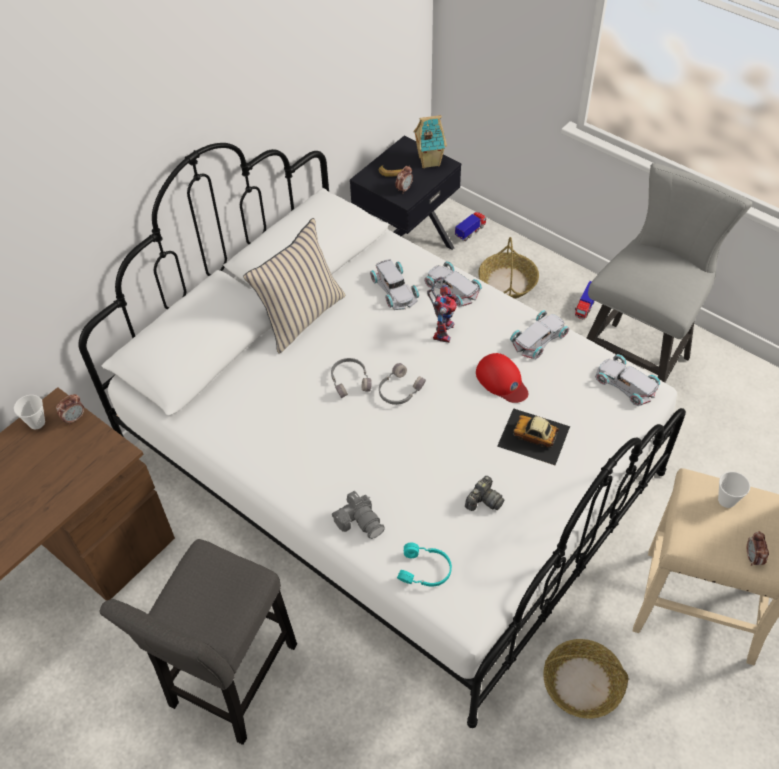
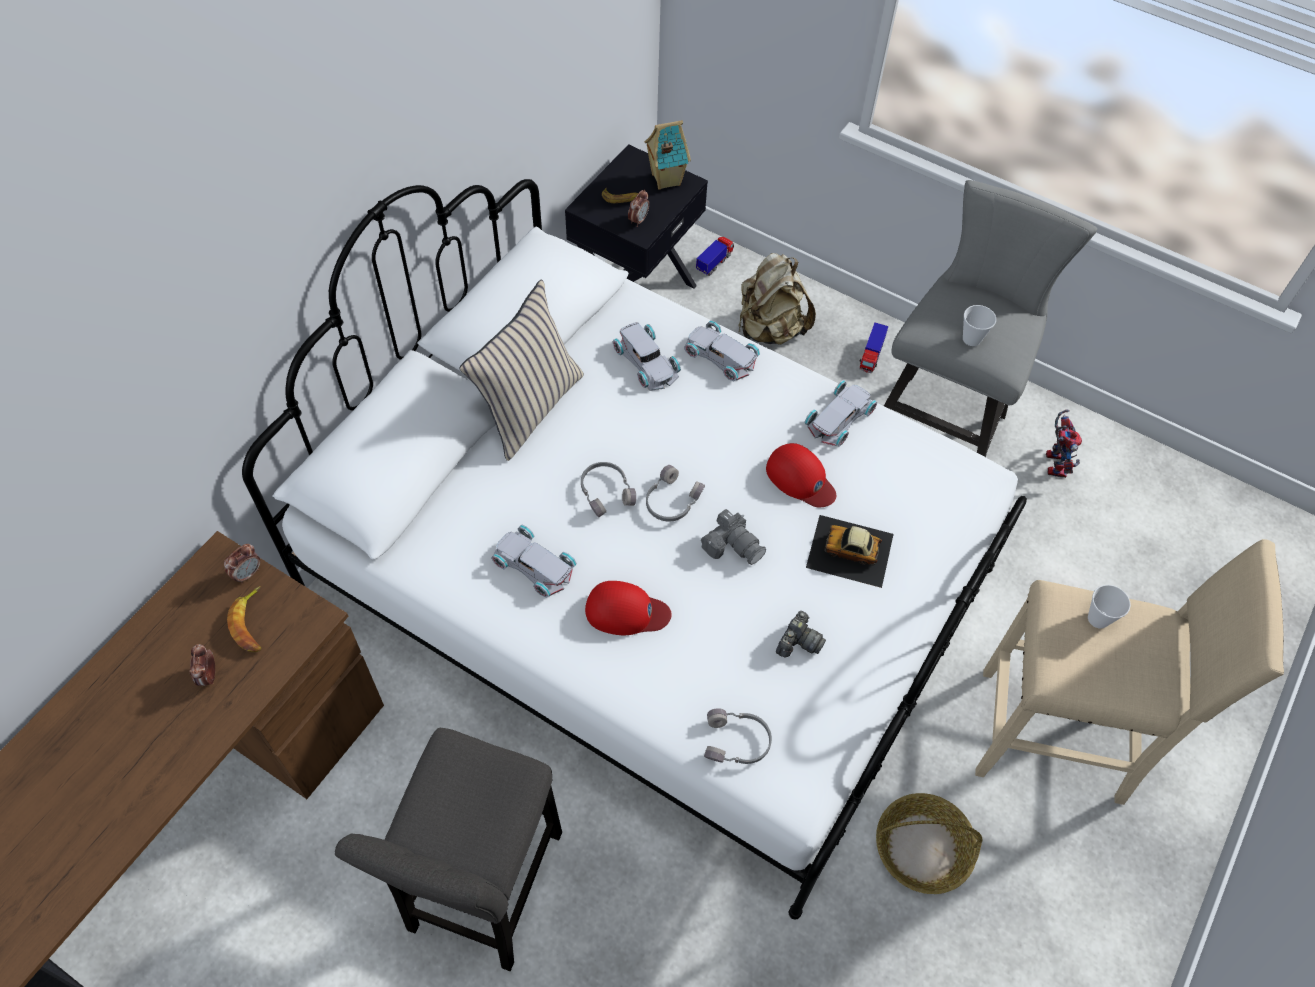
camera: 10 degrees left, 5 degrees up
(37, 422) = (196, 584): cup -> cup (971, 339)
(71, 454) = (251, 624): none -> banana
(353, 468) = (626, 611): none -> red cap
(360, 521) = (645, 683): camera -> camera (733, 545)
(425, 570) = (737, 742): turquoise headphones -> grey headphones
(441, 329) = (715, 413): toy robot -> toy robot (1053, 461)
(507, 282) = (770, 329): basket -> beige backpack
(626, 383) = (955, 470): white toy car -> white toy car (534, 563)
(753, 558) = (1138, 691): alarm clock -> alarm clock (209, 676)

